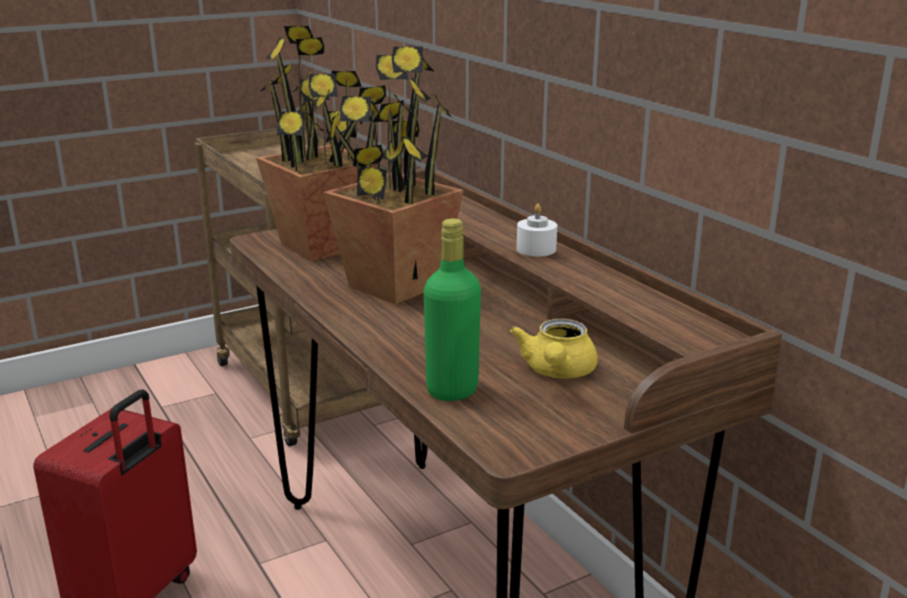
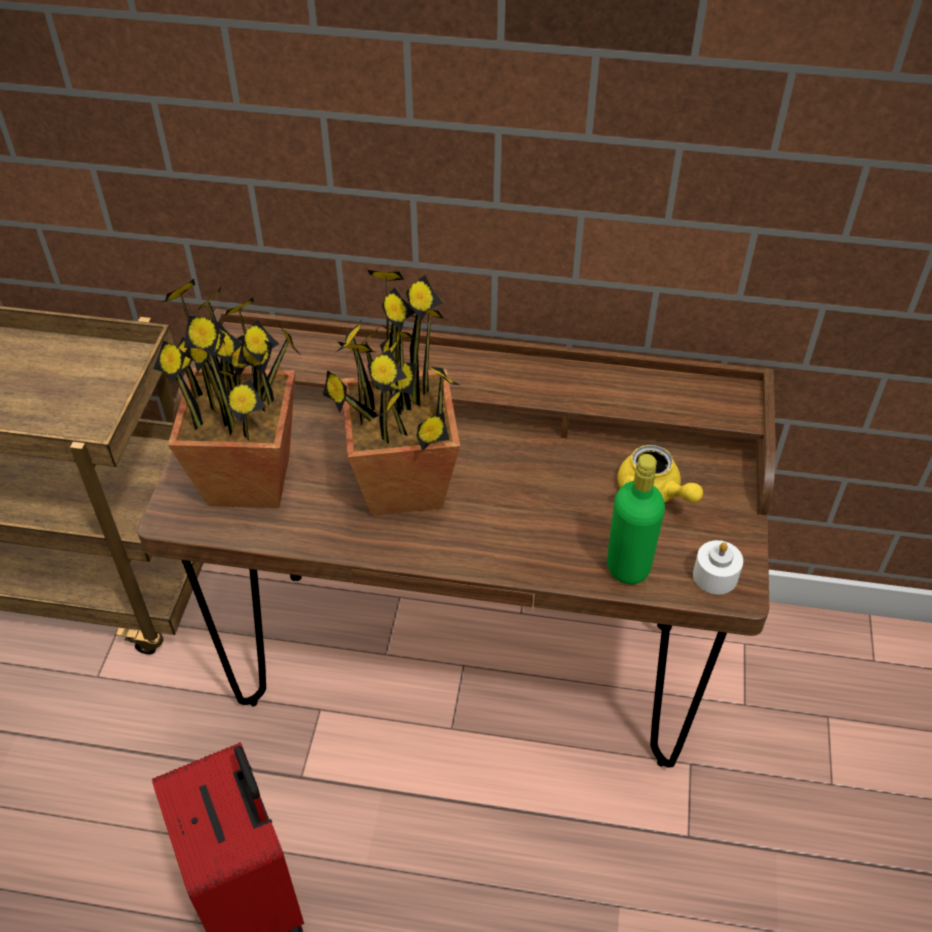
camera: 50 degrees left, 25 degrees up
(536, 249) = (496, 375): white candle -> white candle (715, 576)

